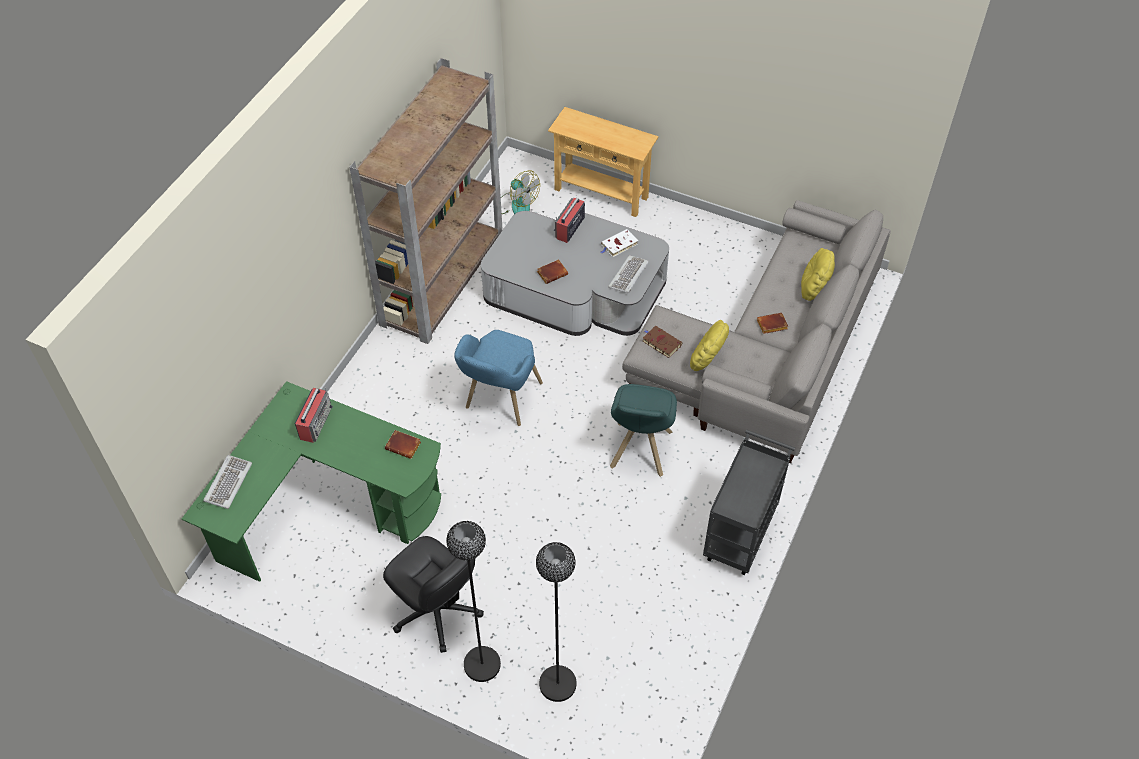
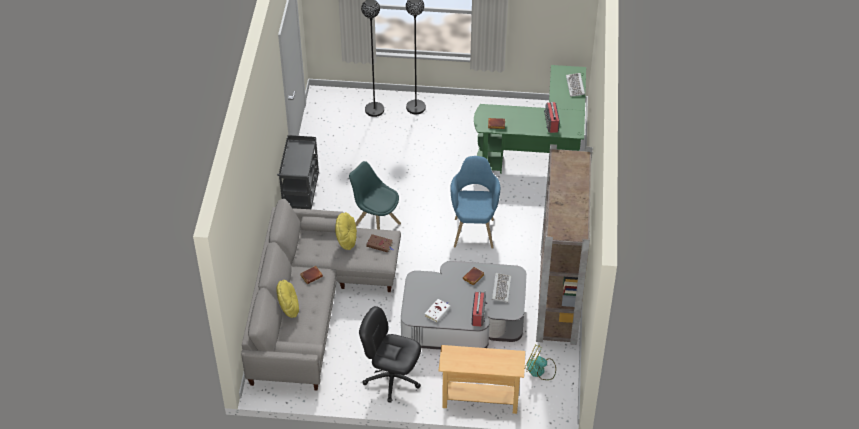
camera: 160 degrees right, 5 degrees down
(437, 611) = (451, 122): black office chair -> black office chair (392, 378)
(629, 276) = (420, 290): keyboard -> keyboard (501, 288)
(640, 449) = (375, 225): turquoise chair -> turquoise chair turned 45 degrees counterclockwise

